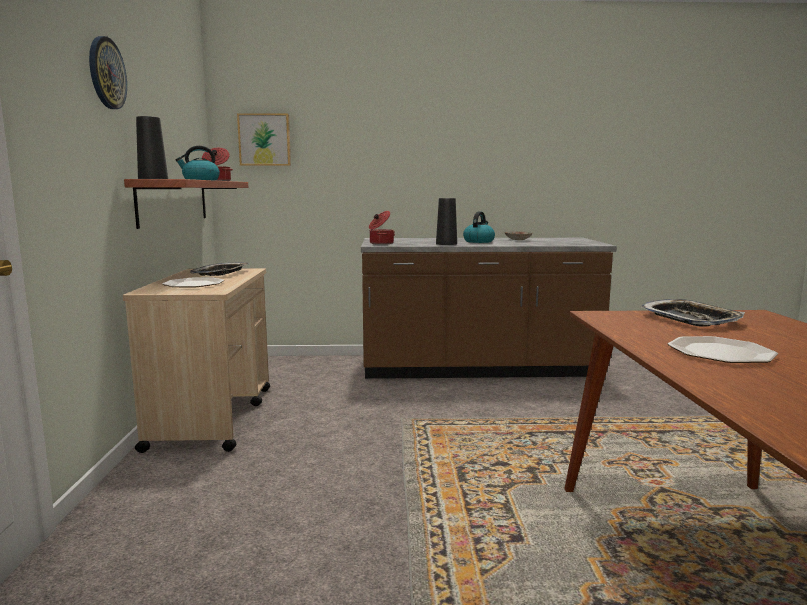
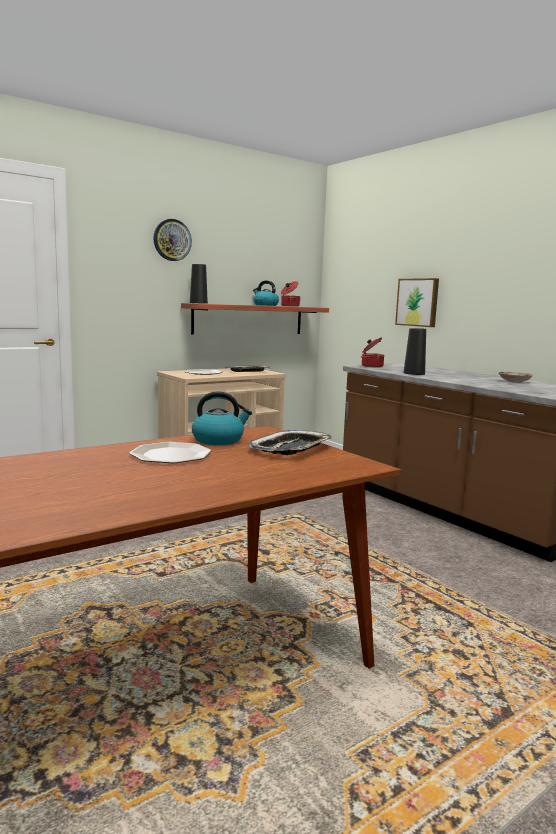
camera: 55 degrees right, 0 degrees up
(265, 140) = (351, 273): picture -> picture (418, 302)
(478, 241) = (459, 376): kettle -> kettle (219, 440)

